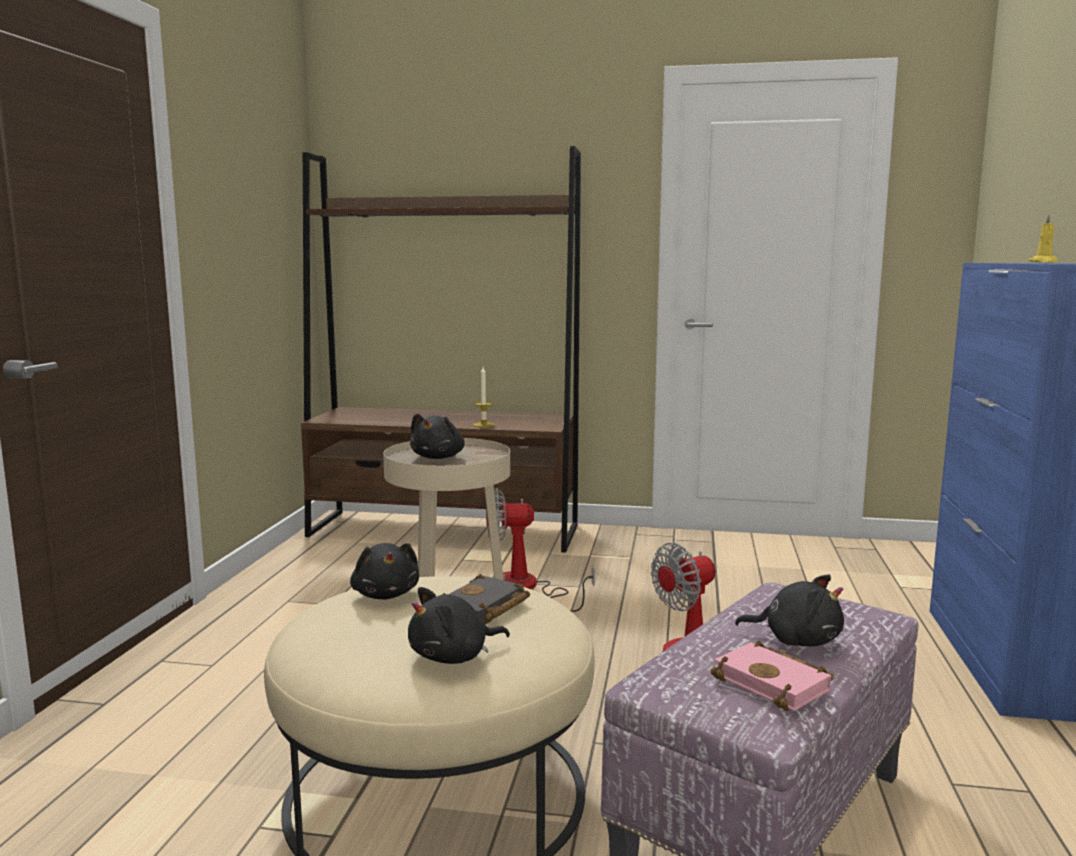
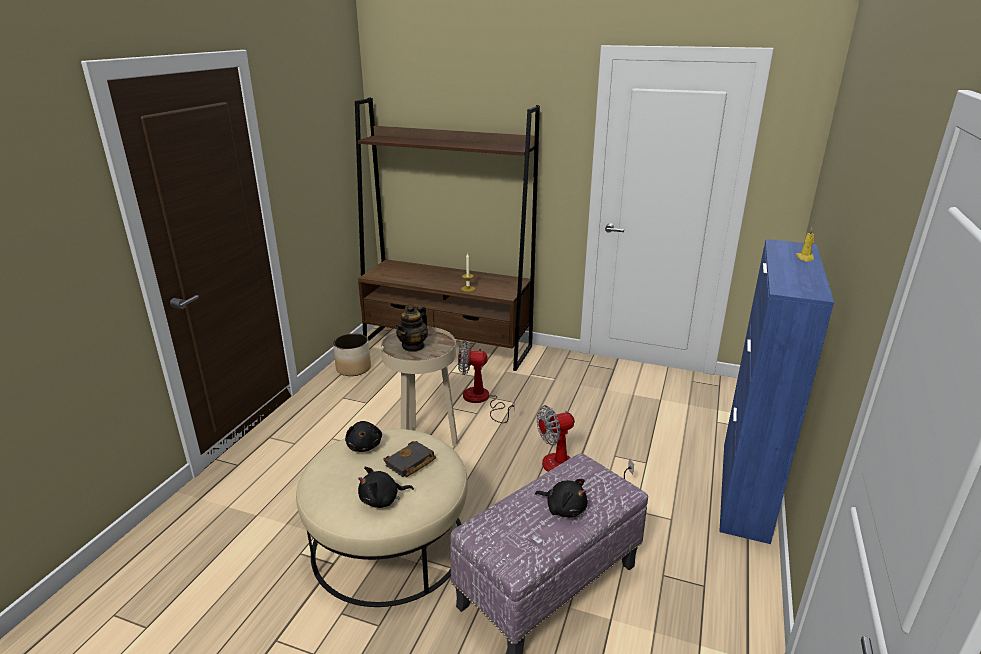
camera: 10 degrees right, 15 degrees up
(296, 566) = (353, 368): none -> planter
(439, 457) = (413, 346): black plush toy -> teapot
(776, 684) = (534, 540): pink book -> none

